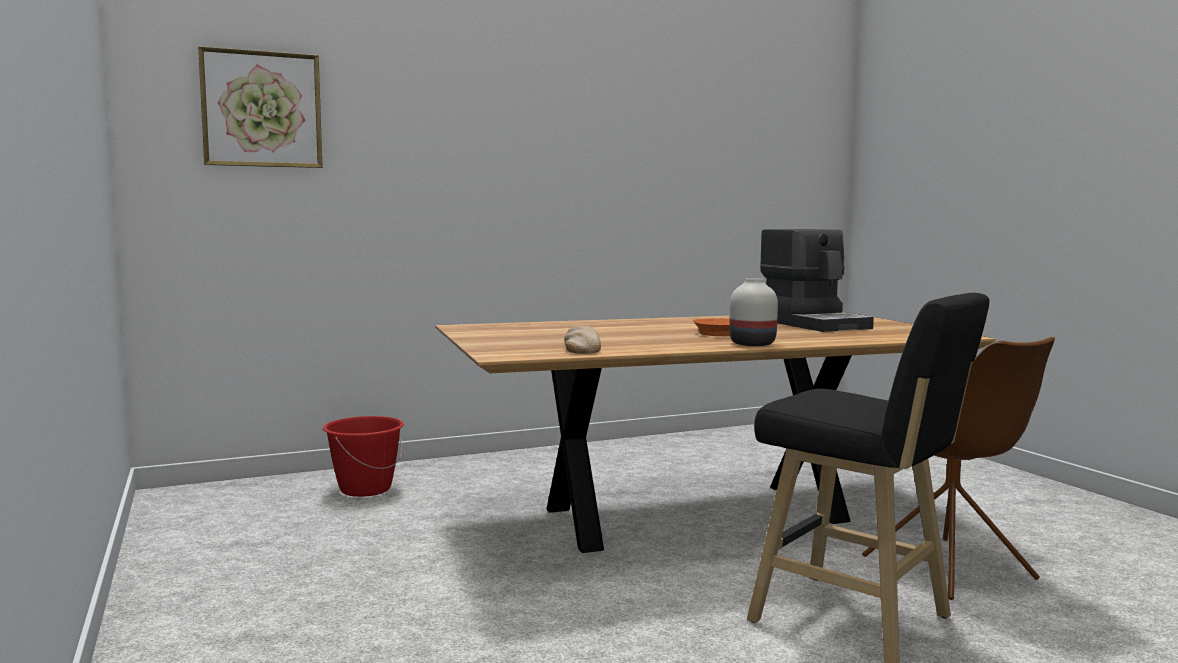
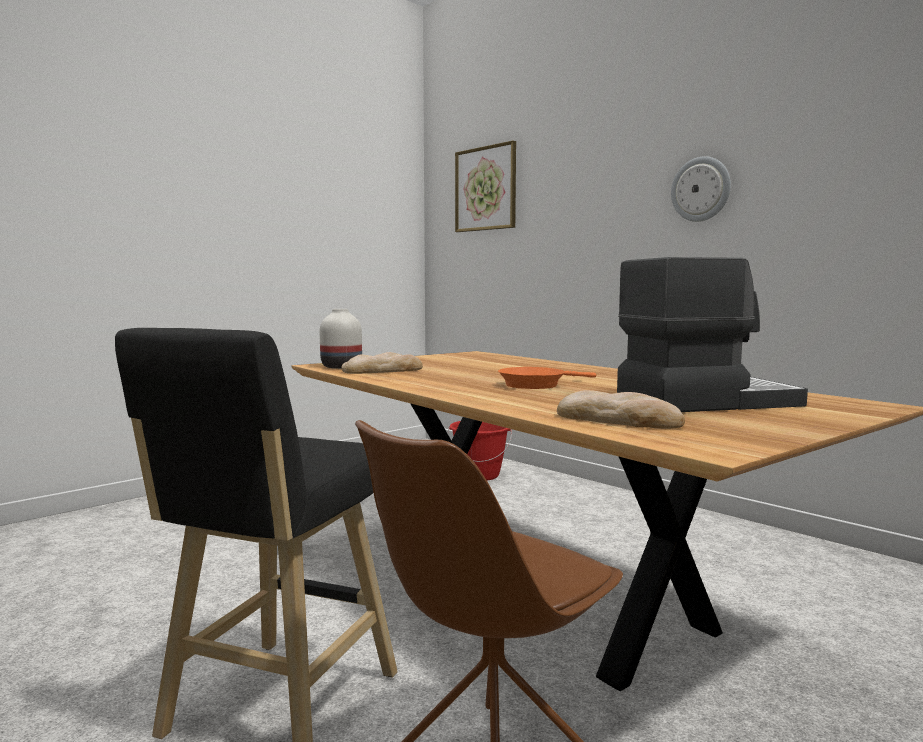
camera: 70 degrees right, 0 degrees up
(557, 153) = (701, 189): none -> wall clock
(753, 344) = (459, 393): white vase -> white vase (341, 367)
(813, 324) = (704, 401): coffee machine -> coffee machine turned 150 degrees counterclockwise
(876, 336) = (618, 420): none -> bread

